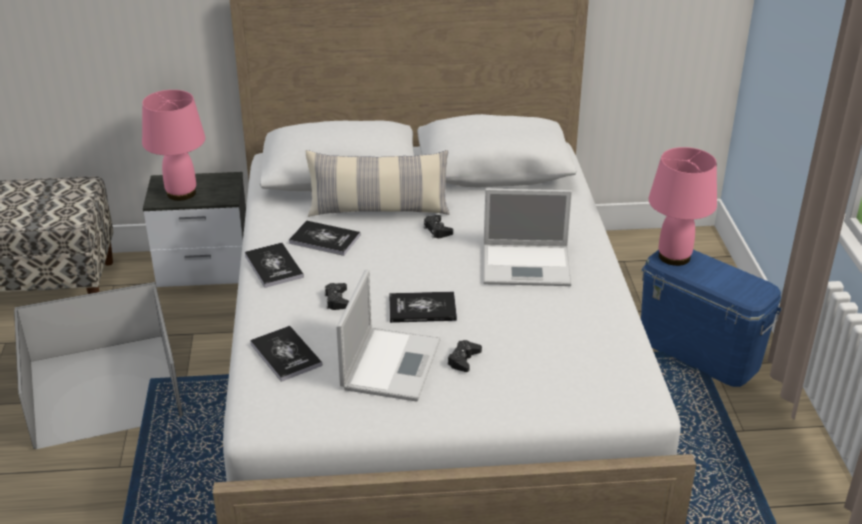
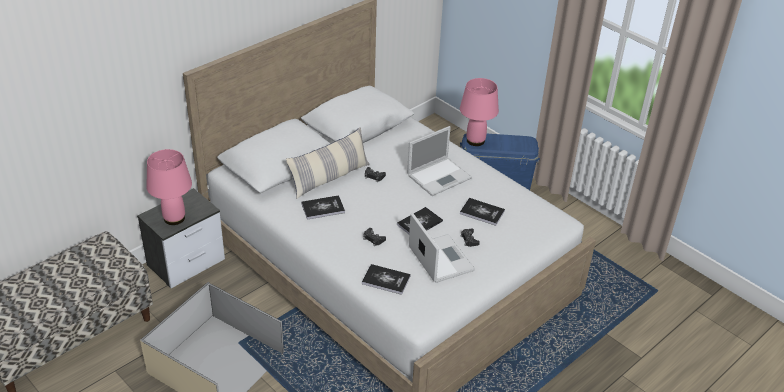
camera: 40 degrees left, 5 degrees up
(274, 266) = (316, 236): book -> book (482, 212)

